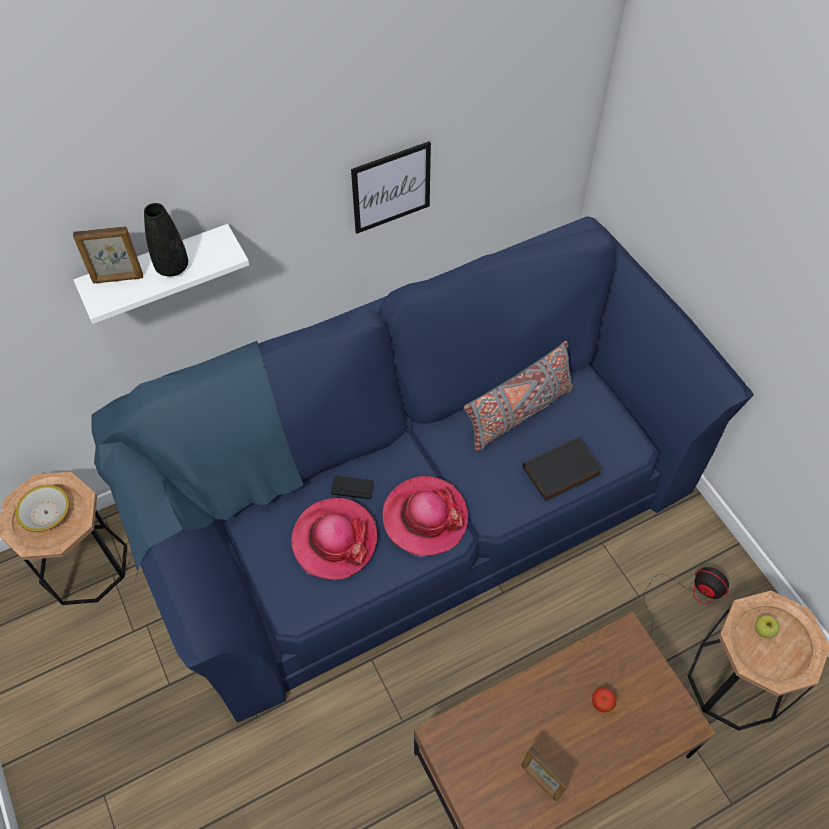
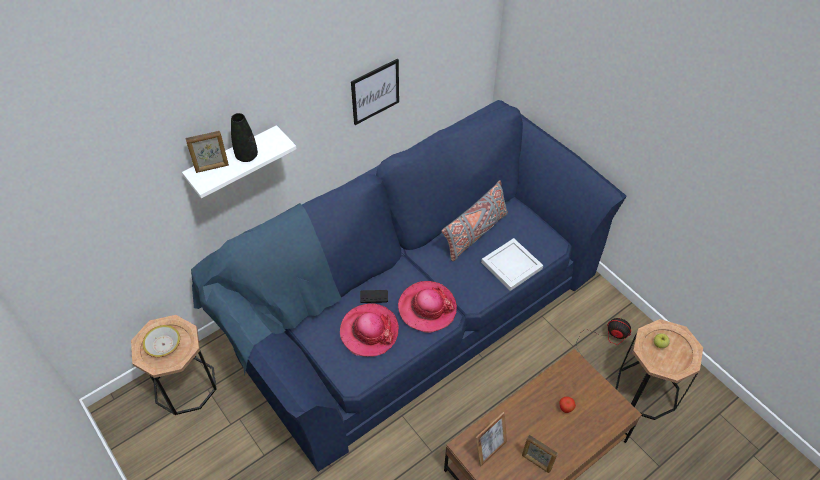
camera: 10 degrees left, 5 degrees down
(475, 748) = (489, 450): none -> picture frame
(562, 472) = (511, 266): black book -> white tray

